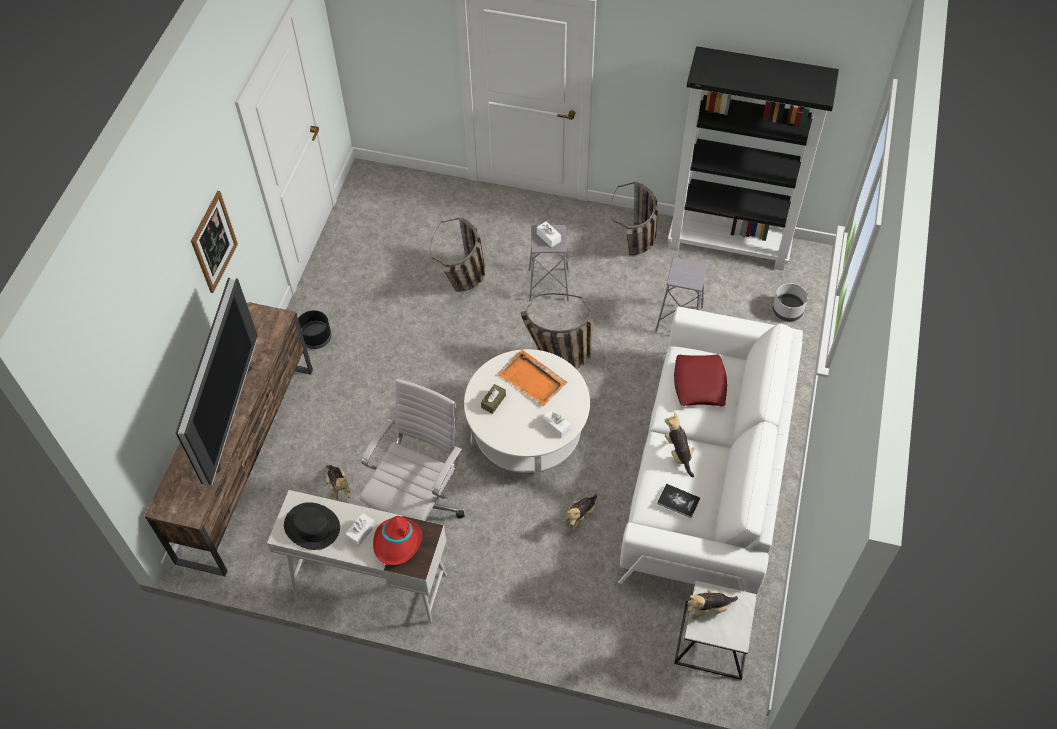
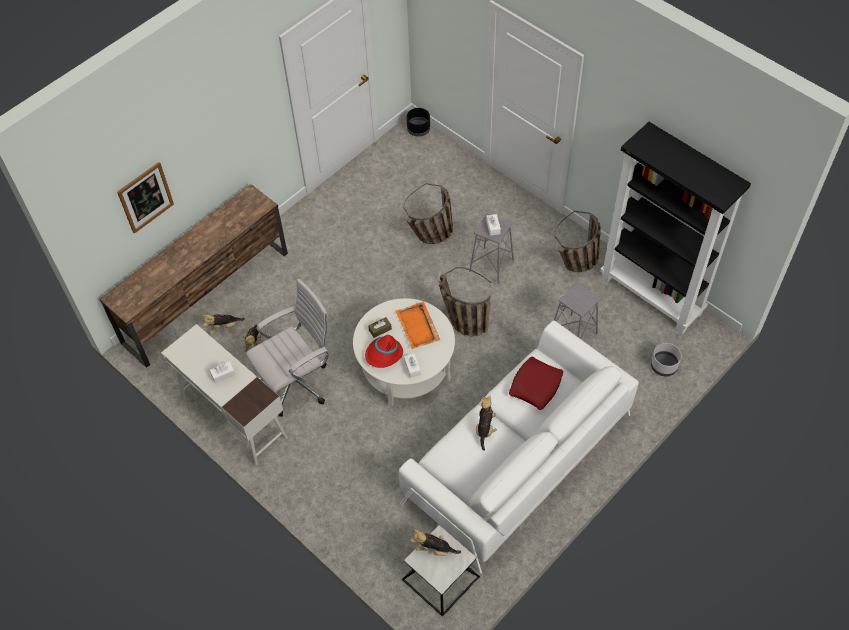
camera: 30 degrees right, 0 degrees up
(213, 242) = (227, 130): picture -> picture (145, 197)
(225, 416) = (188, 255): television -> none
(312, 527) = (195, 355): black hat -> none
(316, 337) = (303, 232): black planter -> black planter (418, 129)
(397, 543) = (241, 393): red hat -> red hat (384, 354)
(580, 516) = (404, 443): plush toy -> plush toy (224, 327)
(678, 501) = (461, 462): book -> none

